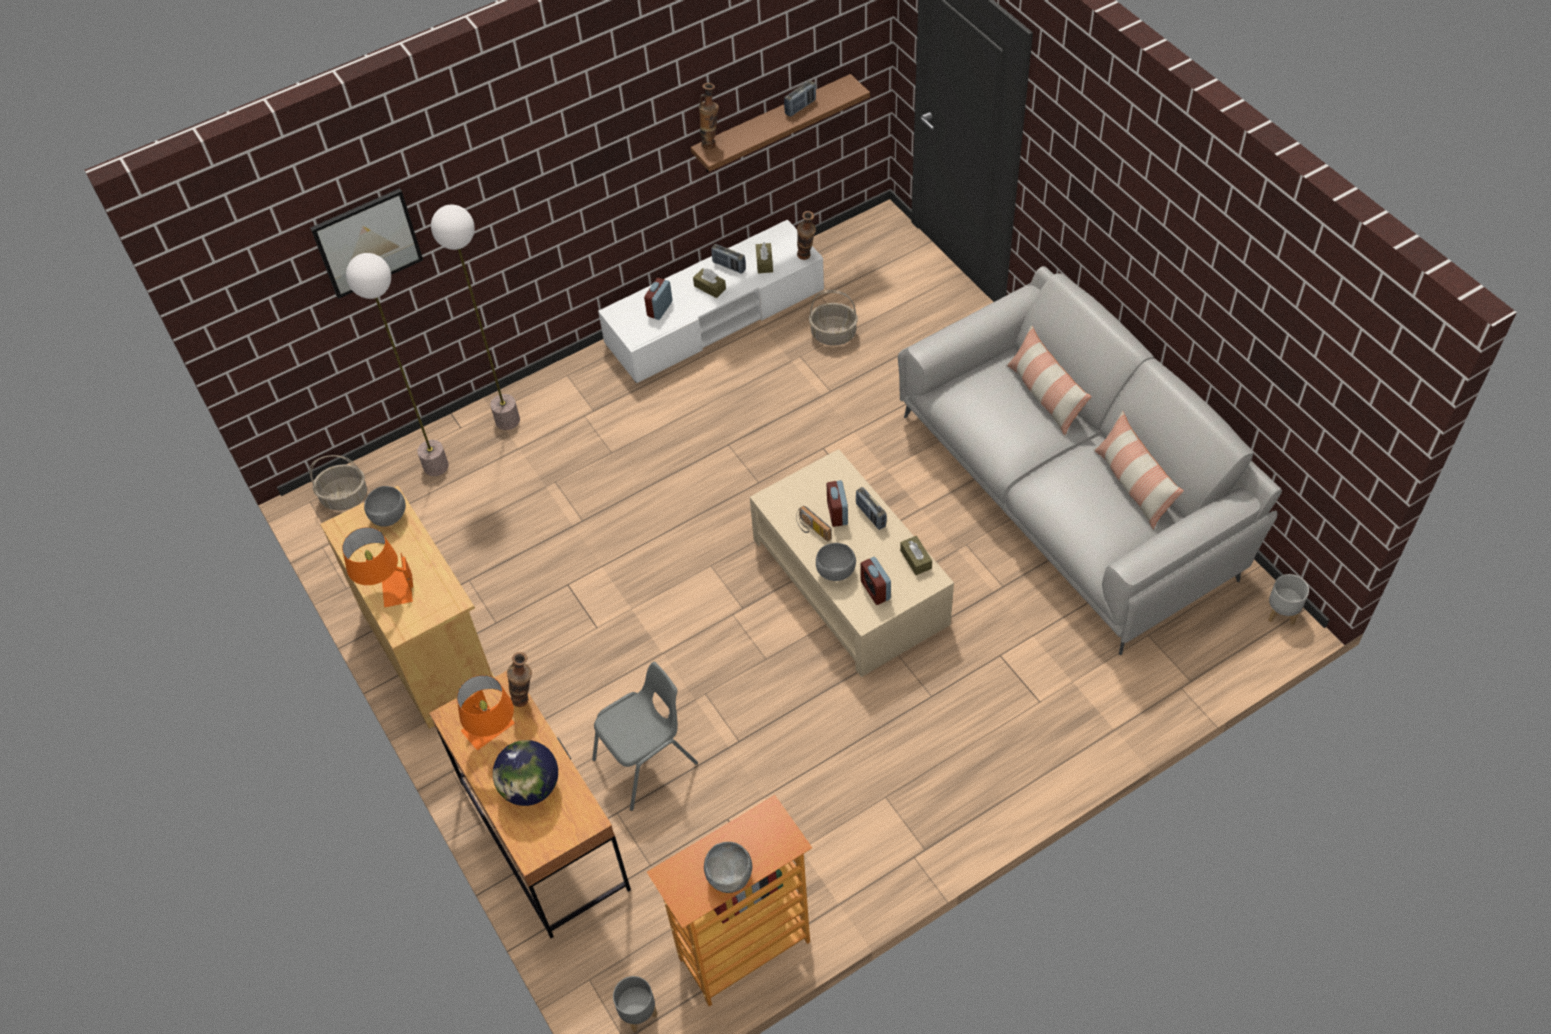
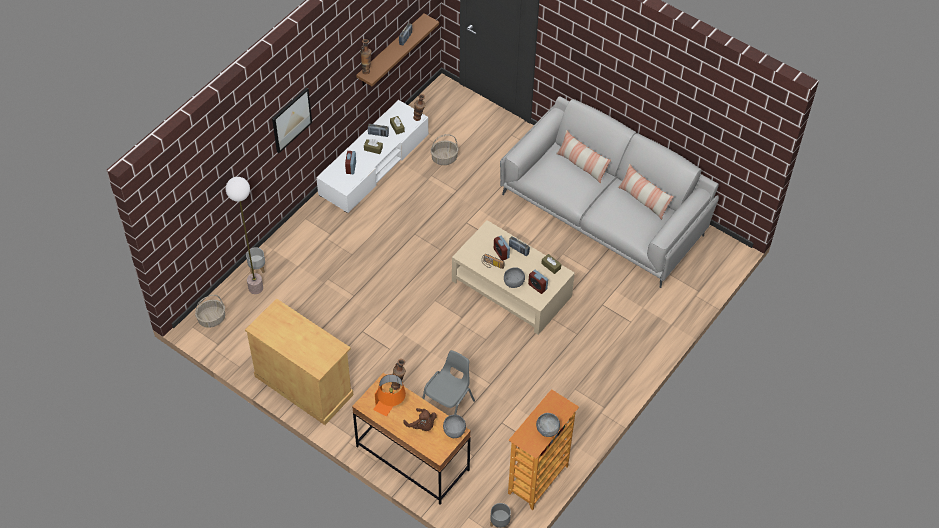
camera: 25 degrees left, 0 degrees up
(367, 242) = (221, 171): picture -> picture (291, 120)
(387, 589) = (300, 352): orange table lamp -> none
(390, 517) = (281, 315): grey bowl -> grey bowl (454, 431)
(507, 420) = (284, 252): floor lamp -> none
(530, 787) = (422, 425): globe -> brown plush toy
(1282, 613) = (729, 246): grey planter -> grey planter (257, 268)

